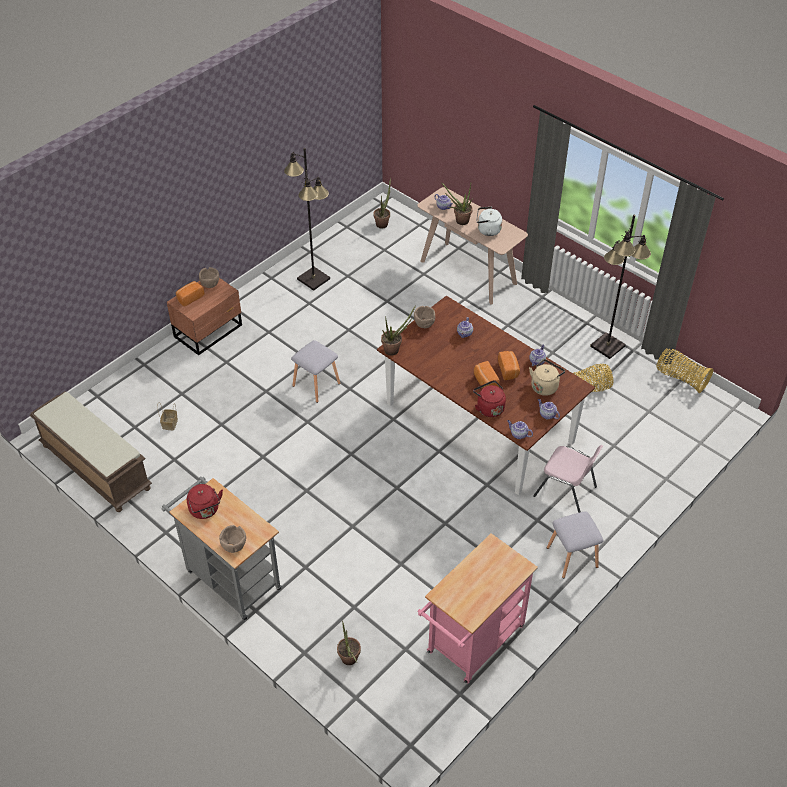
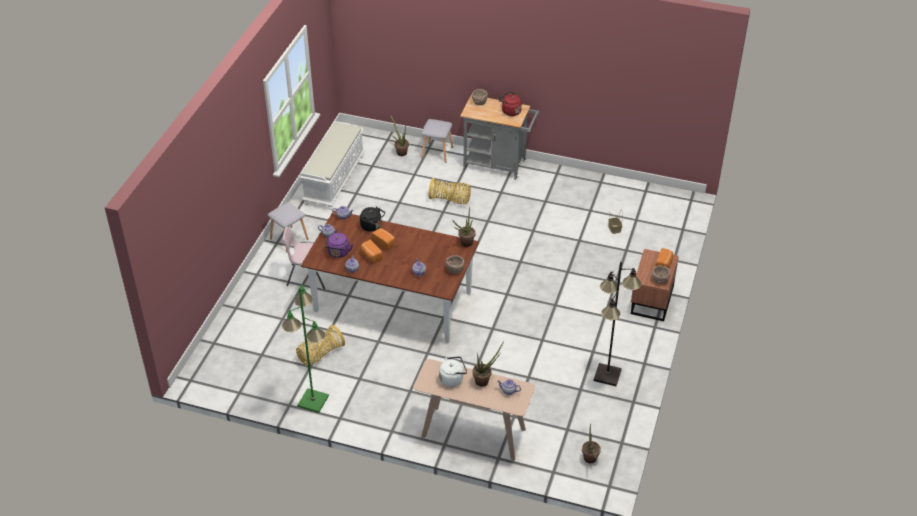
camera: 155 degrees right, 5 degrees down
(95, 467) = (636, 190): brown bench -> none
(316, 384) = (534, 289): grey stool -> grey stool (437, 152)
(471, 644) = (334, 179): pink cart -> white bench
(489, 408) = (372, 226): red kettle -> black kettle
(545, 386) = (338, 253): beige kettle -> purple kettle
(607, 346) = (313, 401): black floor lamp -> green floor lamp
(680, 378) = (240, 393): basket -> basket (450, 199)

